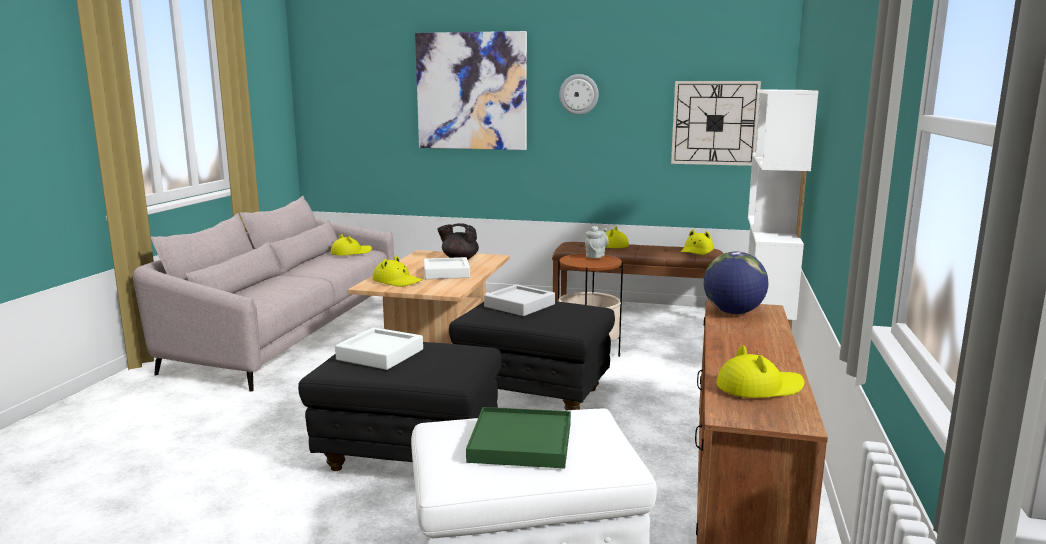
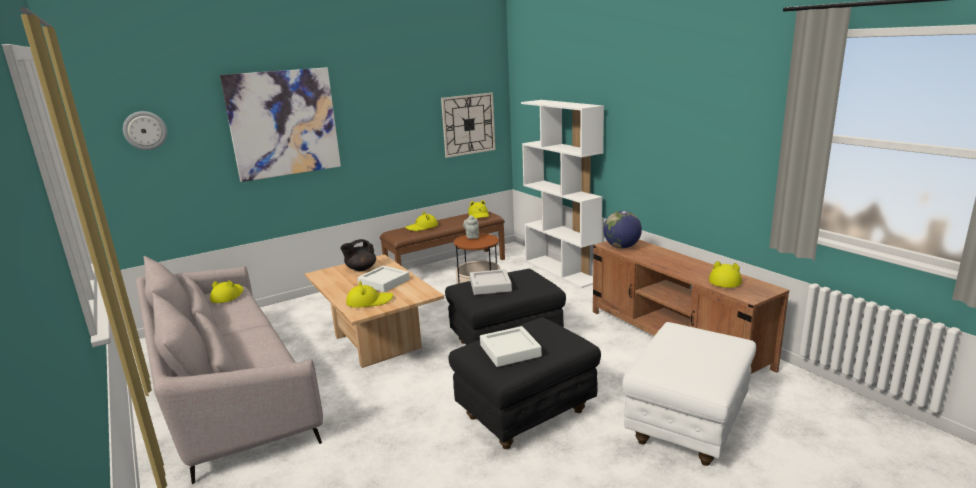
camera: 45 degrees left, 5 degrees up
(520, 442) = (695, 354): green tray -> none
(579, 94) = (375, 115): wall clock -> wall clock (145, 130)

